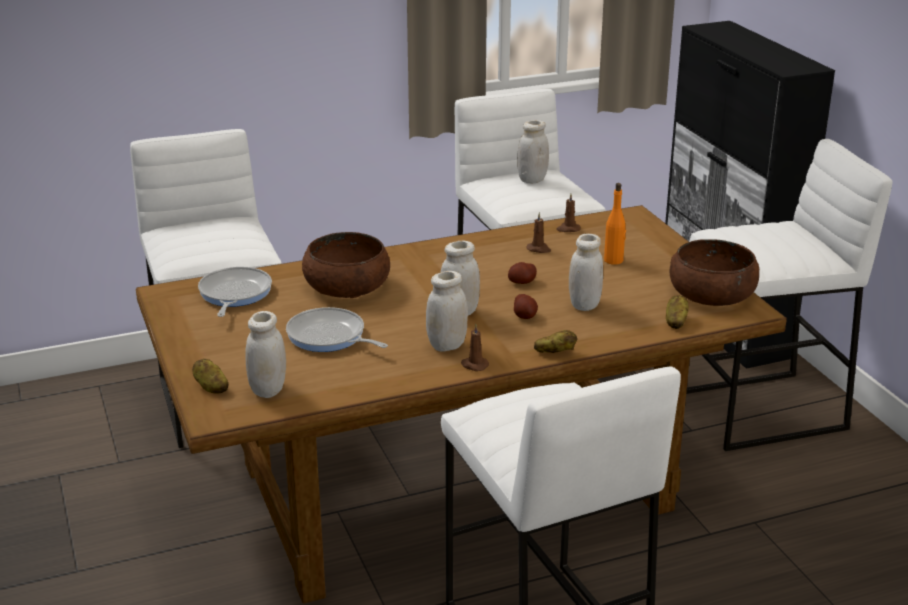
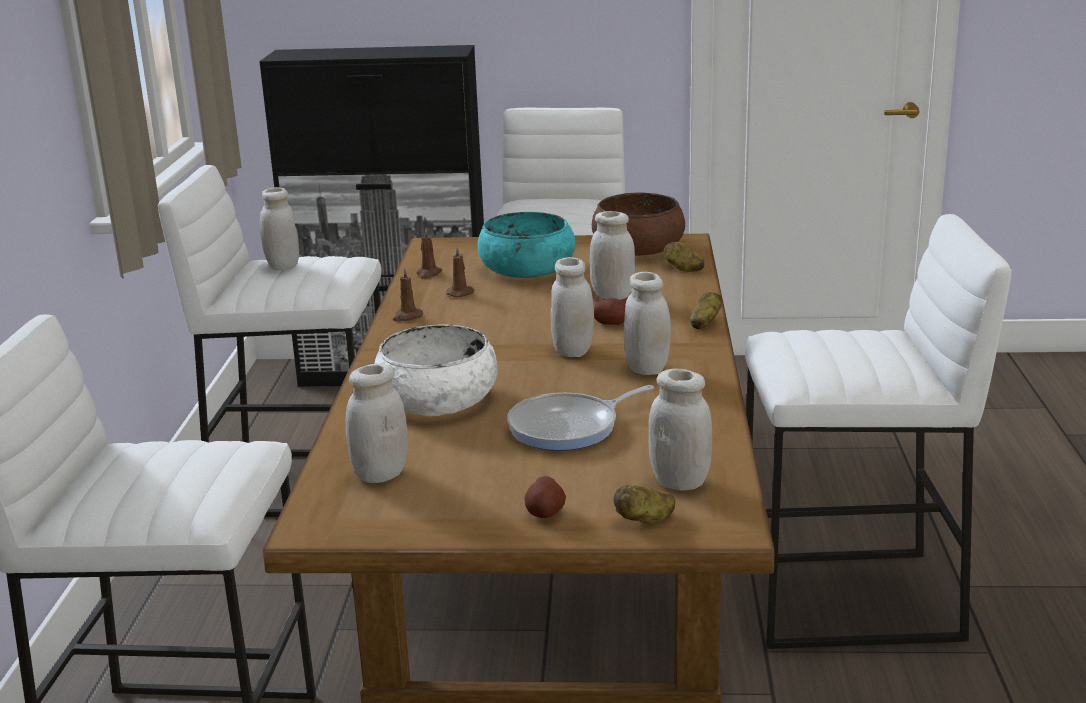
camera: 65 degrees left, 5 degrees down
(234, 294) = (380, 474): frying pan -> white jar
(347, 285) = (437, 399): brown bowl -> white bowl
(474, 365) = (703, 362): brown candle -> brown candle (407, 317)
(522, 282) = (531, 312): potato -> potato (545, 512)
(613, 260) = (527, 268): orange bottle -> turquoise bowl

